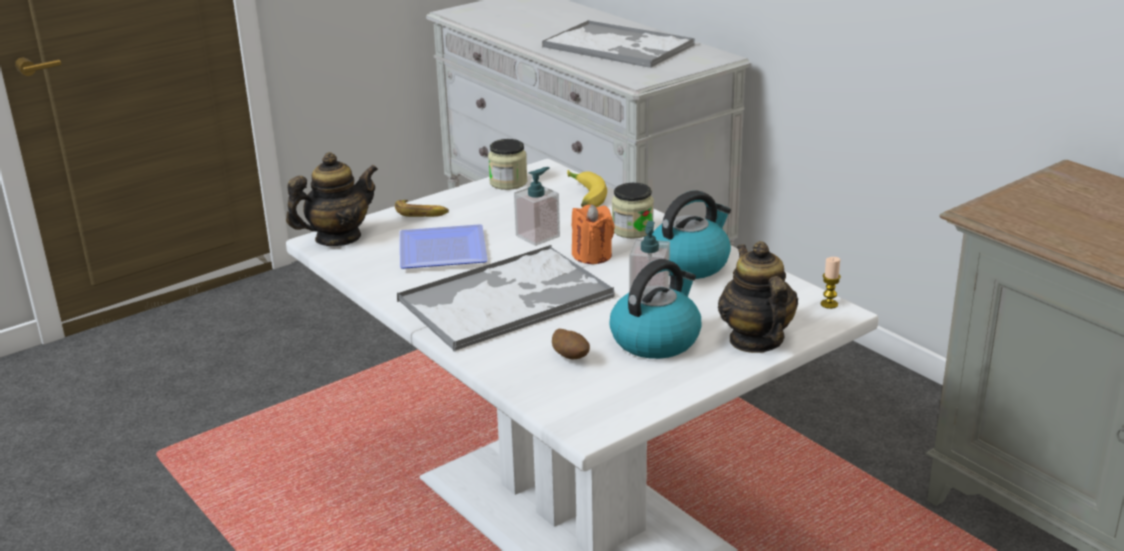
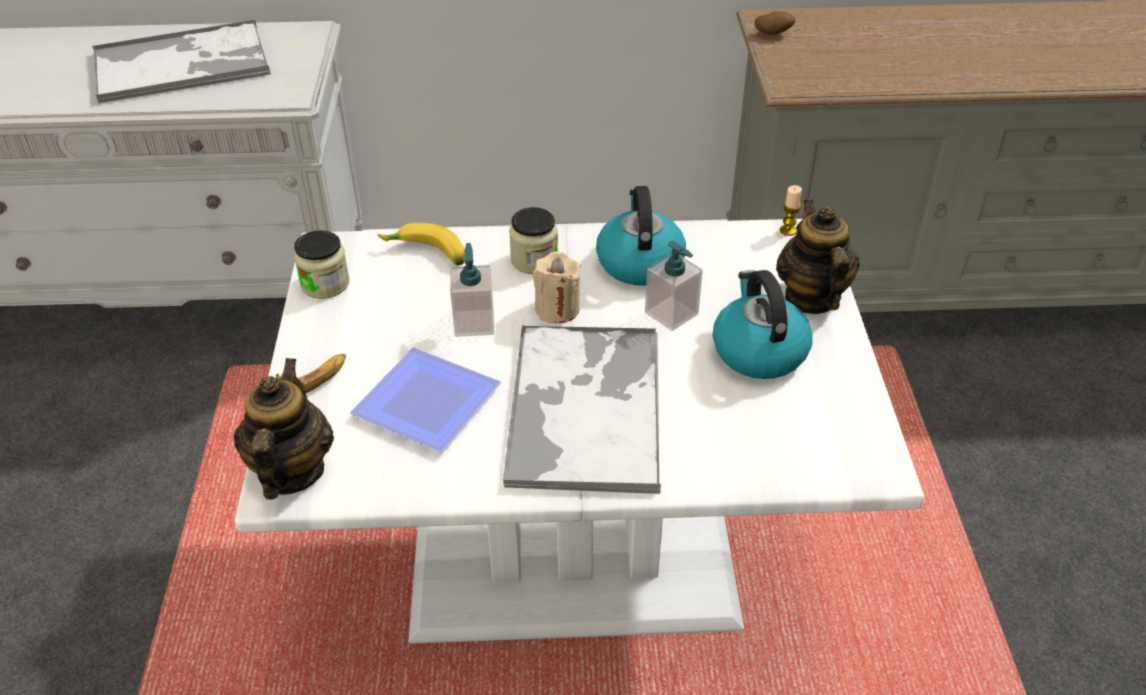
camera: 55 degrees left, 15 degrees up
(571, 357) = (743, 419): potato -> potato (773, 34)
(592, 255) = (557, 309): orange candle -> beige candle
(755, 340) = (811, 298): teapot -> teapot turned 60 degrees clockwise

